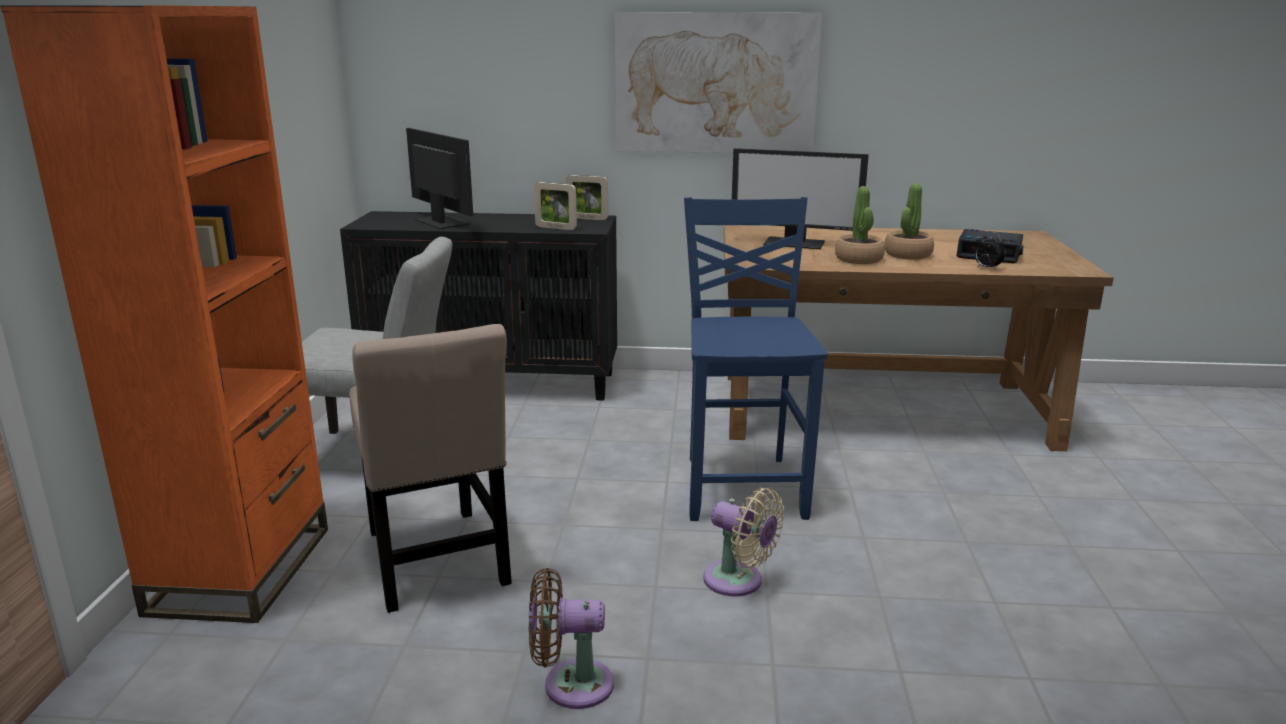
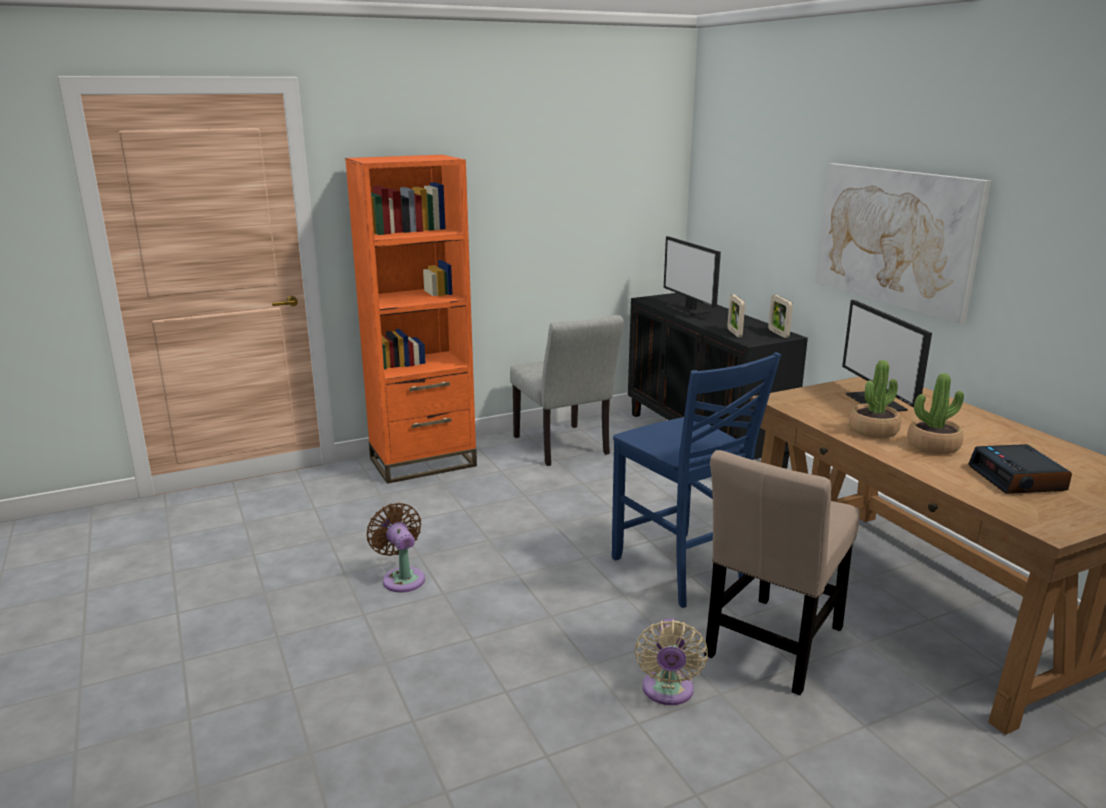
camera: 60 degrees right, 0 degrees up
(437, 563) = (475, 504): beige chair -> beige chair (773, 646)
(440, 222) = (689, 309): monitor -> monitor turned 135 degrees clockwise
(738, 582) = (551, 602): beige fan -> beige fan (667, 692)
(743, 486) = (681, 571): blue chair -> blue chair turned 90 degrees clockwise
(986, 268) = (955, 483): alarm clock -> none

